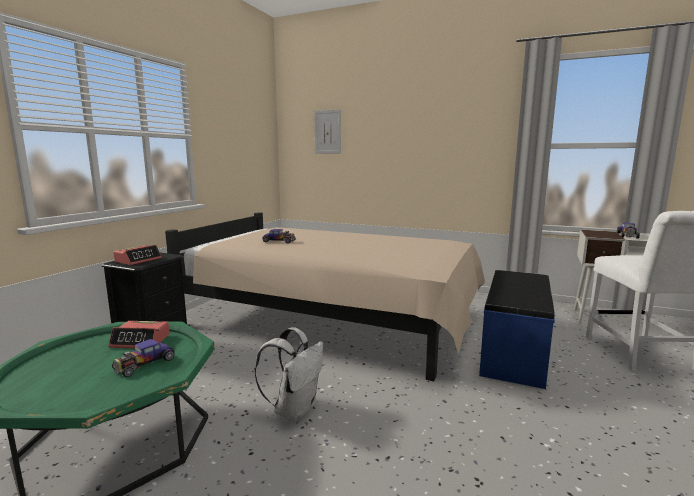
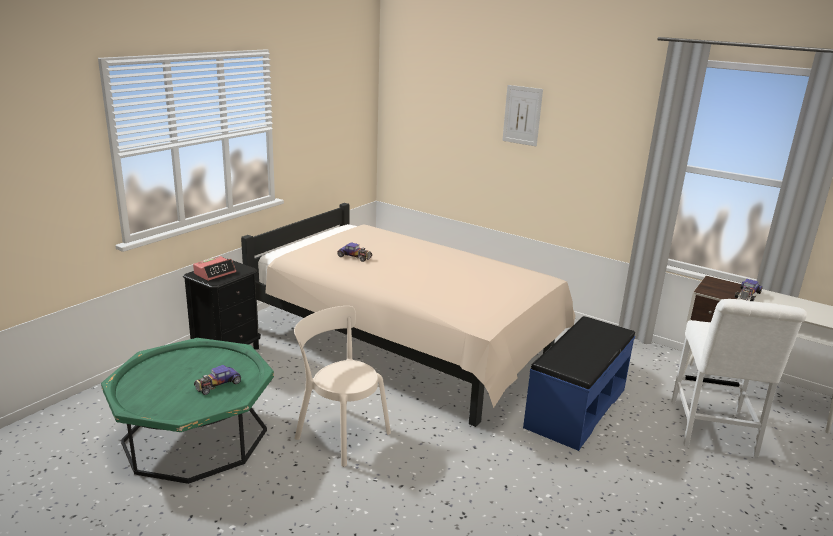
camera: 10 degrees right, 10 degrees up
(141, 341) = (215, 361): alarm clock -> none
(295, 409) = (339, 433): white backpack -> beige chair
(327, 132) = (435, 107): picture -> picture (522, 115)

